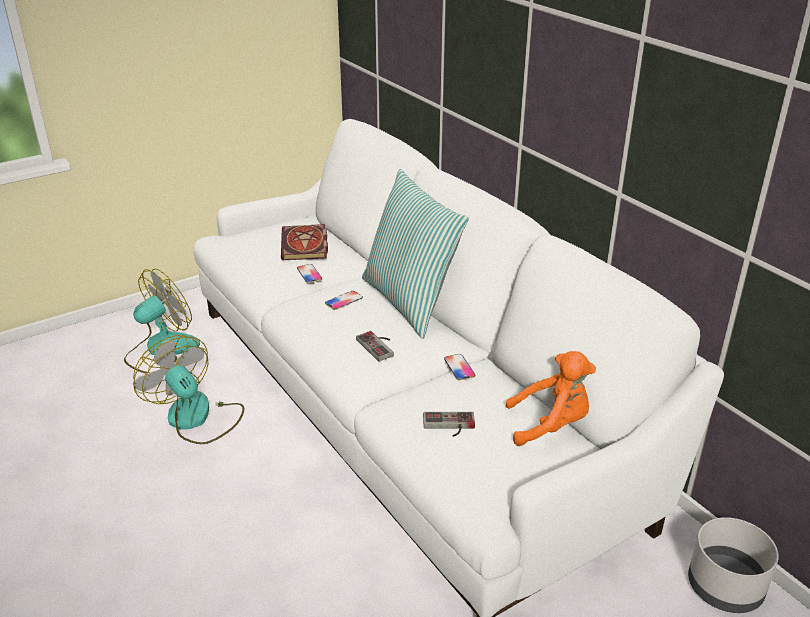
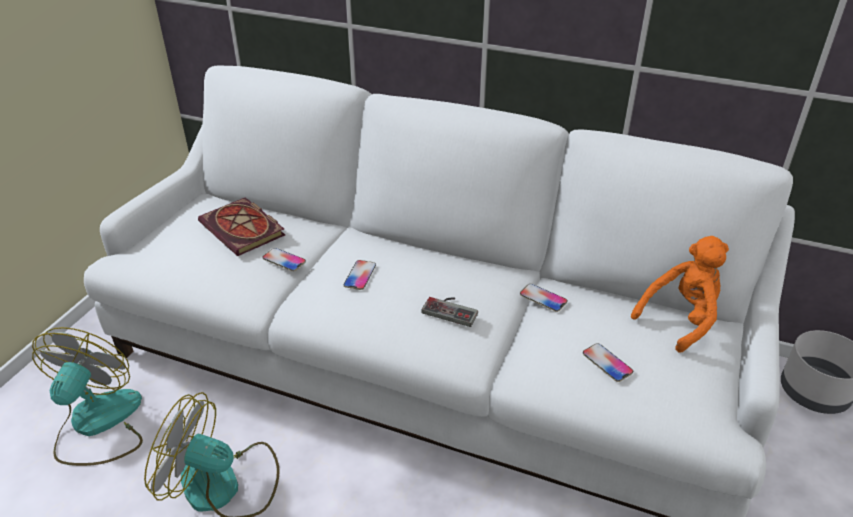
camera: 35 degrees left, 5 degrees up
(410, 302) = (424, 249): pillow -> none
(449, 426) = (607, 363): game controller -> phone

